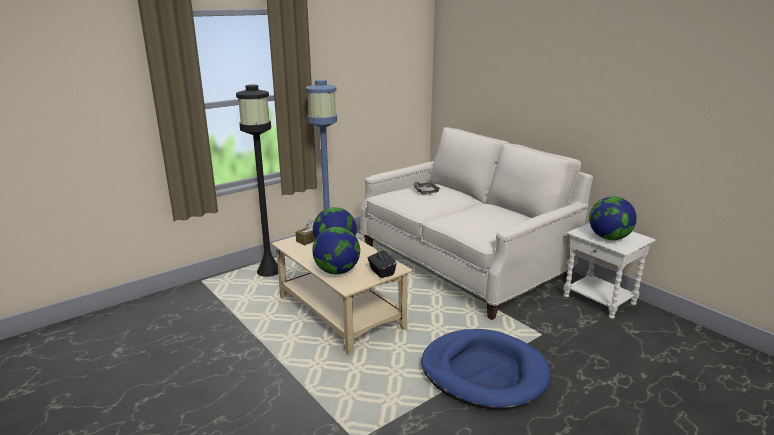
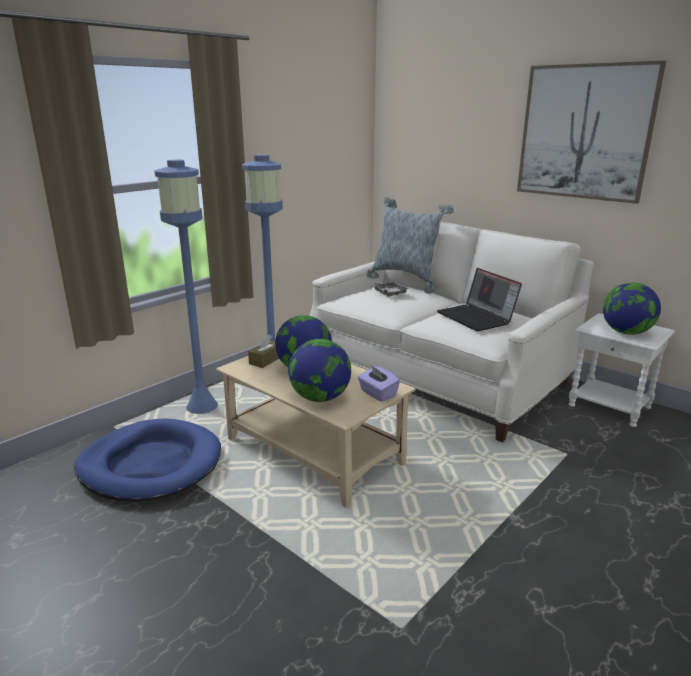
camera: 10 degrees left, 0 degrees up
(269, 271) = (202, 406): black floor lamp -> blue floor lamp
(381, 272) = (377, 394): black tissue box -> purple tissue box
(445, 184) = (406, 284): none -> pillow
(484, 372) = (522, 510): blue dog bed -> blue dog bed (151, 464)
(485, 217) = (477, 318): none -> laptop
(588, 67) = (585, 132): none -> picture

